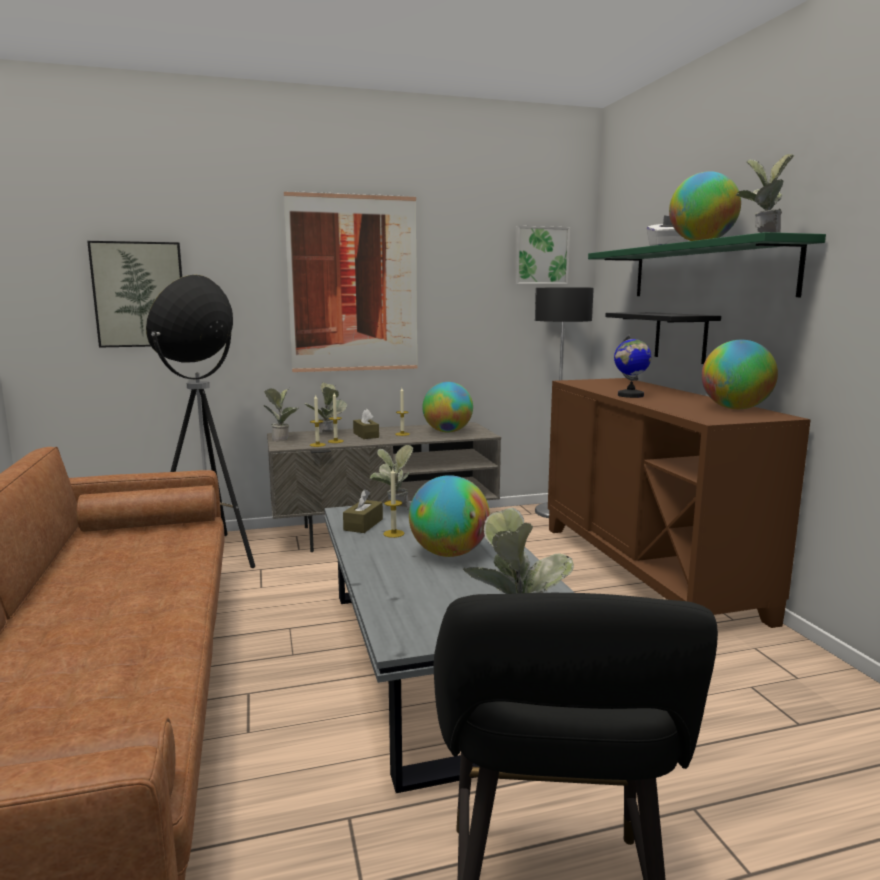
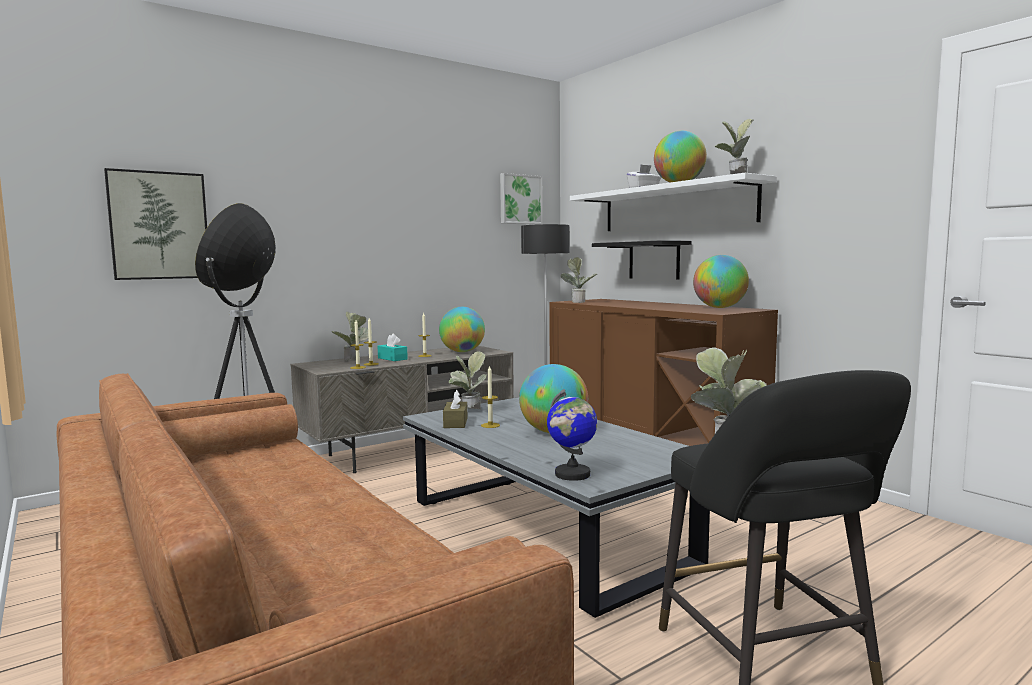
camera: 20 degrees left, 5 degrees down
(283, 439) = (315, 366): potted plant -> potted plant (578, 302)
(353, 284) = (368, 219): picture -> none
(366, 435) = (392, 358): brown tissue box -> turquoise tissue box
(630, 395) = (631, 305): globe -> globe (572, 474)
(707, 271) = (675, 207): green shelf -> white shelf

